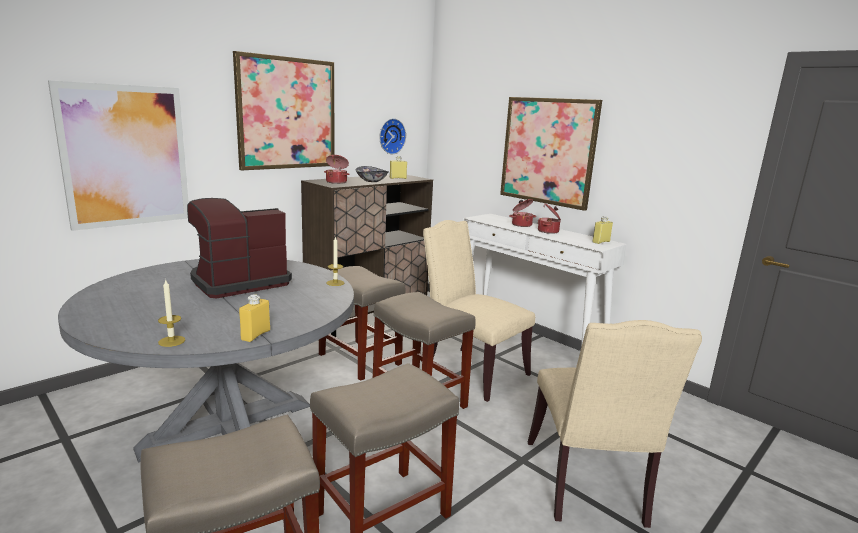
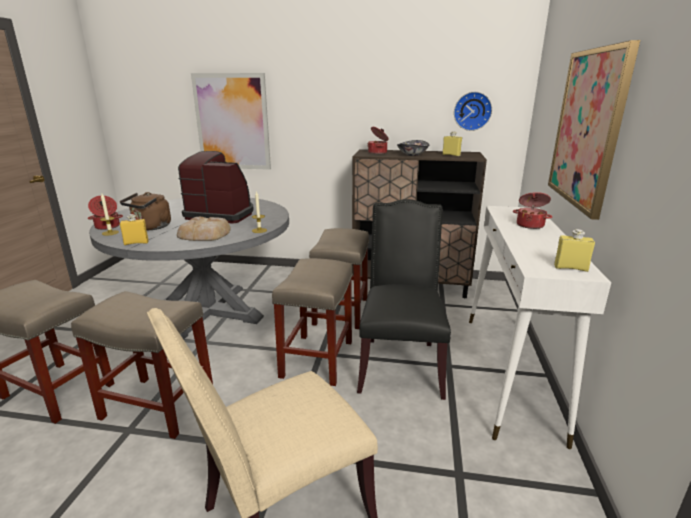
camera: 55 degrees right, 5 degrees up
(205, 318) = (151, 227): none -> brown kettle
(287, 113) = (352, 90): picture -> none
(298, 302) = (205, 234): none -> bread
(471, 370) = (400, 363): beige chair -> black chair
(548, 231) = (539, 239): cooking pot -> cooking pot (107, 227)

